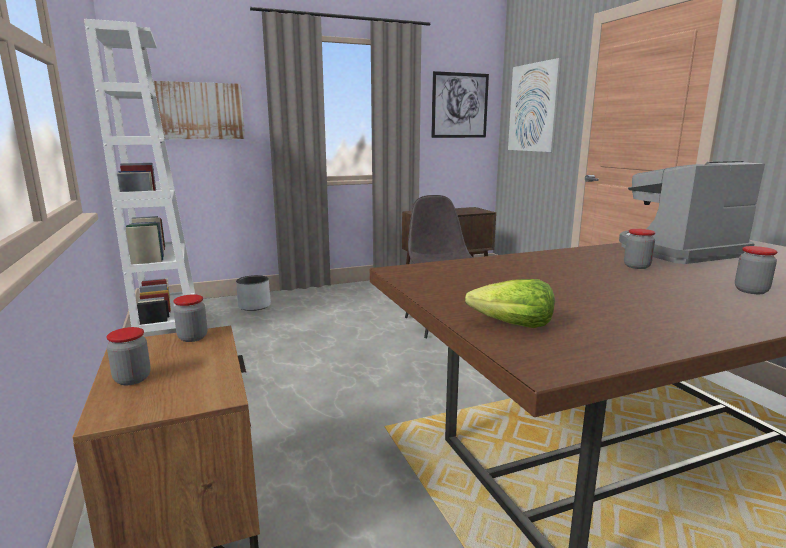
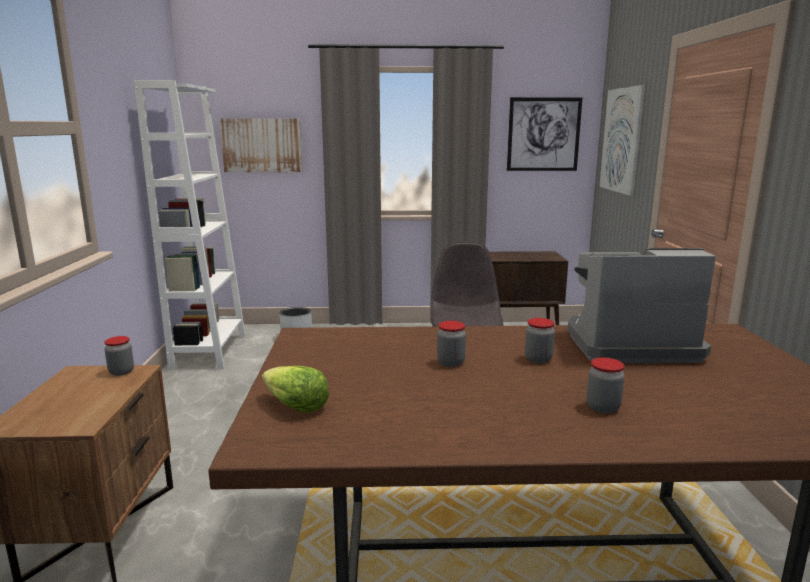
camera: 20 degrees right, 0 degrees up
(132, 379) = (46, 400): jar -> jar (450, 363)

